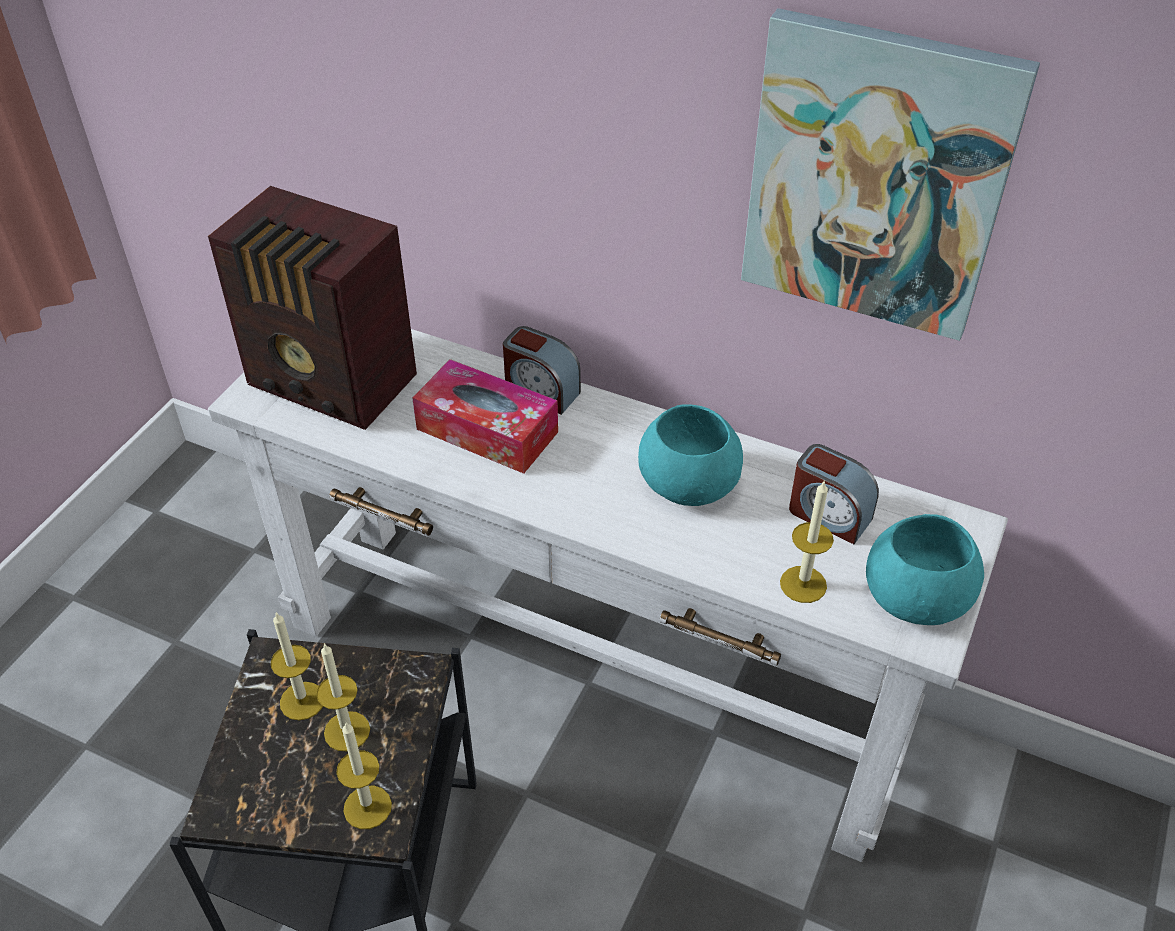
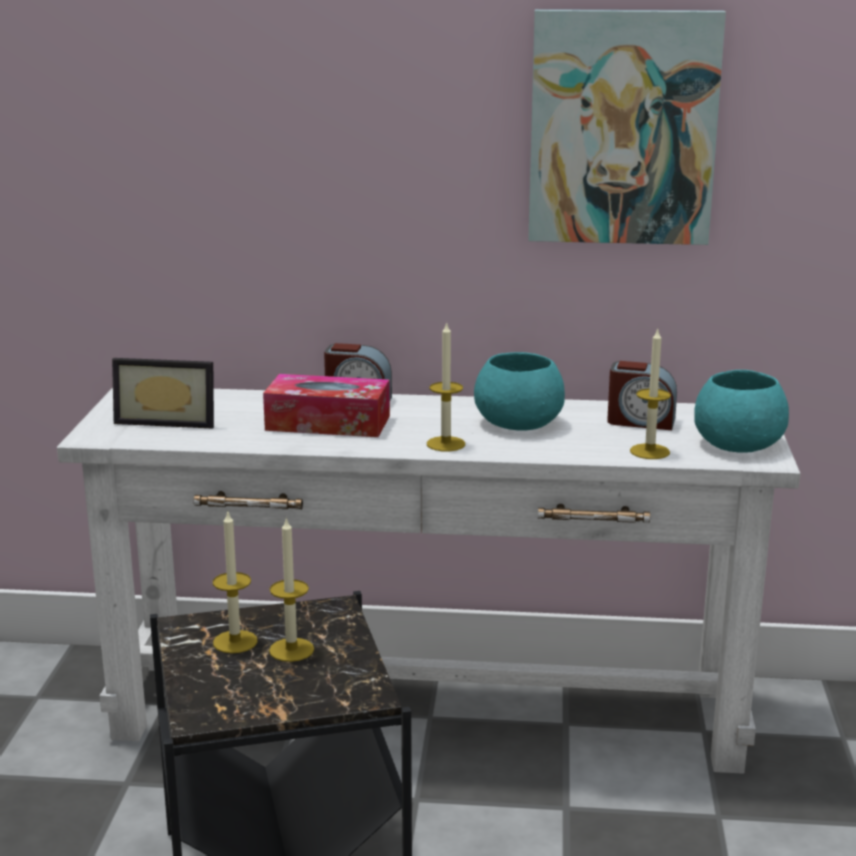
camera: 20 degrees left, 25 degrees down
(333, 384) = (168, 420): radio -> picture frame
(367, 807) = (344, 685): candle -> candle (446, 444)

